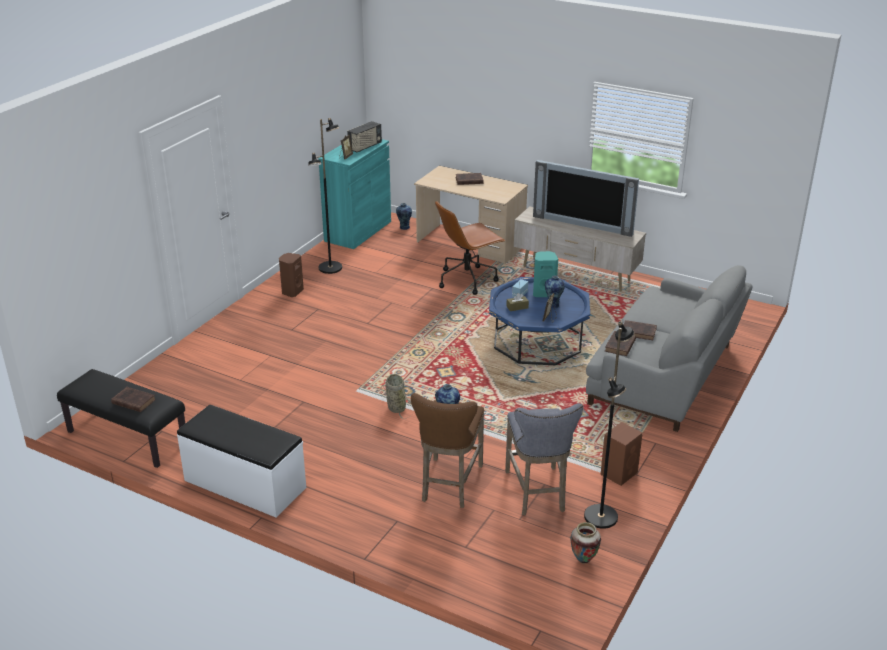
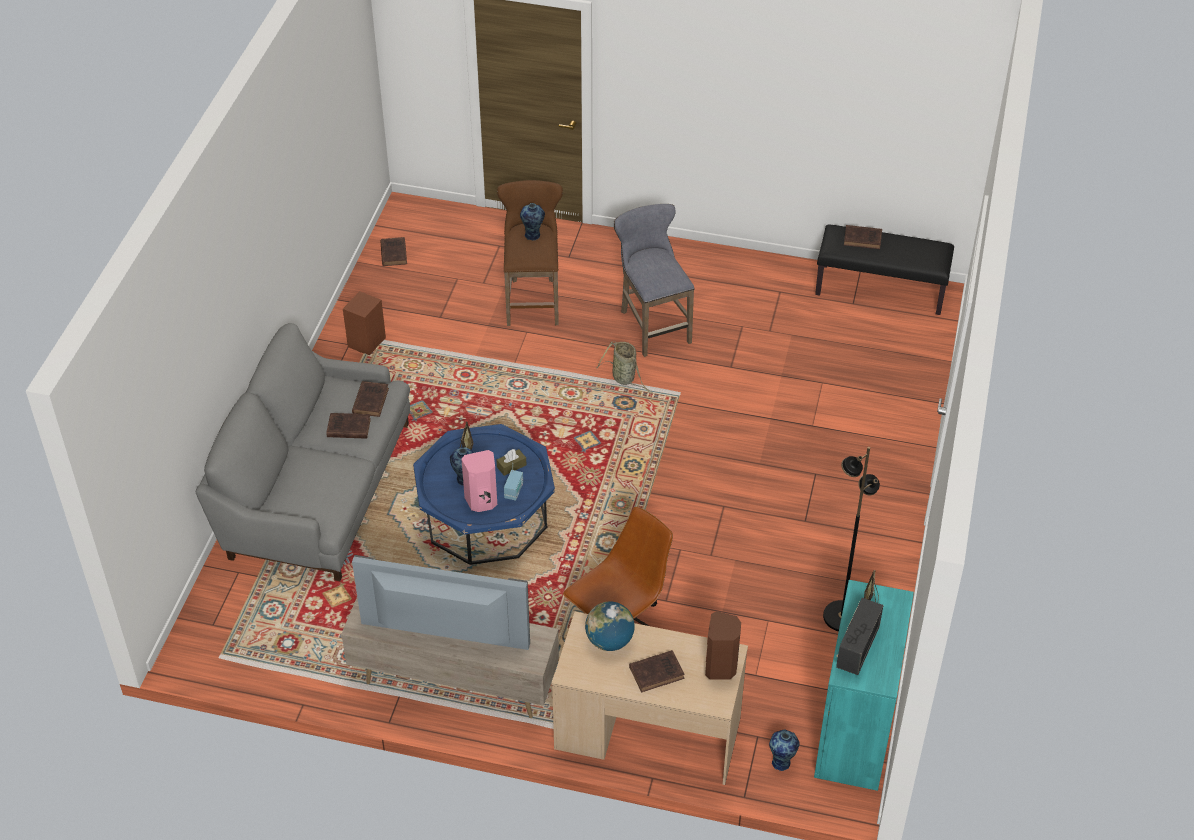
camera: 165 degrees right, 15 degrees up
(244, 484) = (728, 264): white bench -> none
(292, 292) = (863, 548): brown speaker -> brown speaker (721, 667)
(489, 192) = (609, 641): none -> globe
(537, 493) = (445, 306): grey stool -> grey stool (652, 324)
(543, 293) = (482, 501): turquoise speaker -> pink speaker
(583, 560) = (393, 253): vase -> brown book
(601, 517) = (380, 294): black floor lamp -> none

